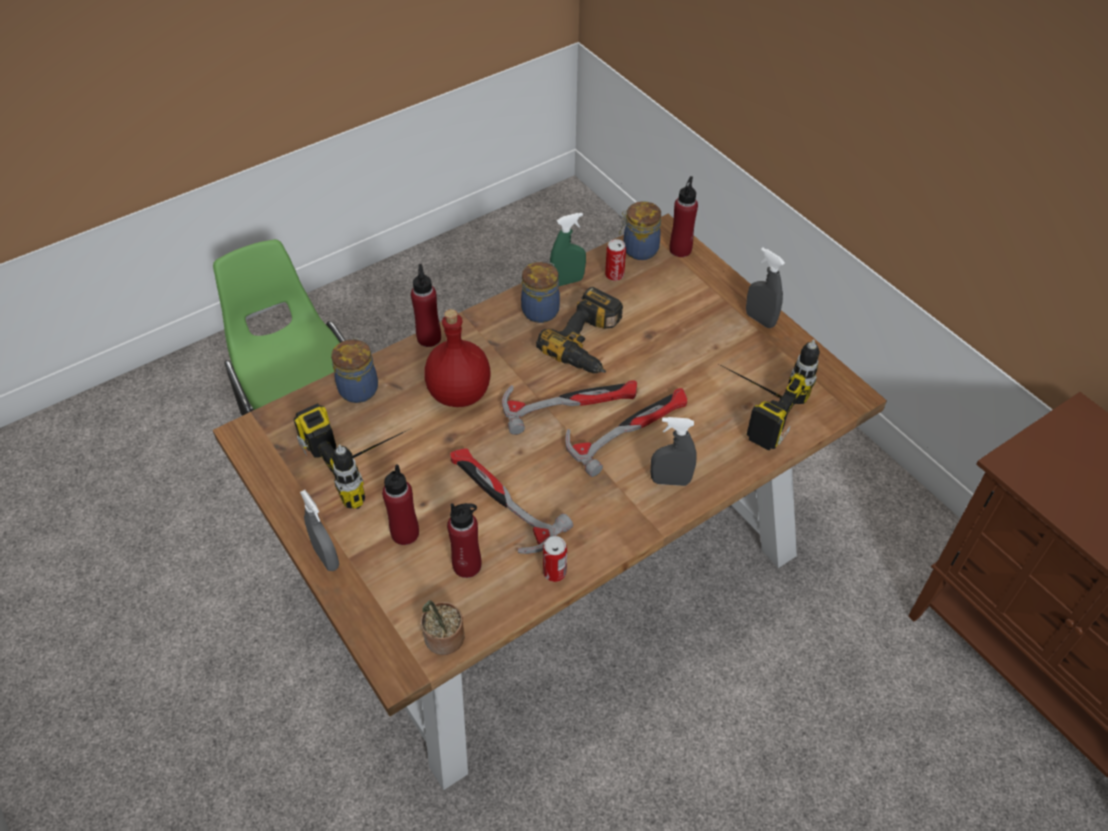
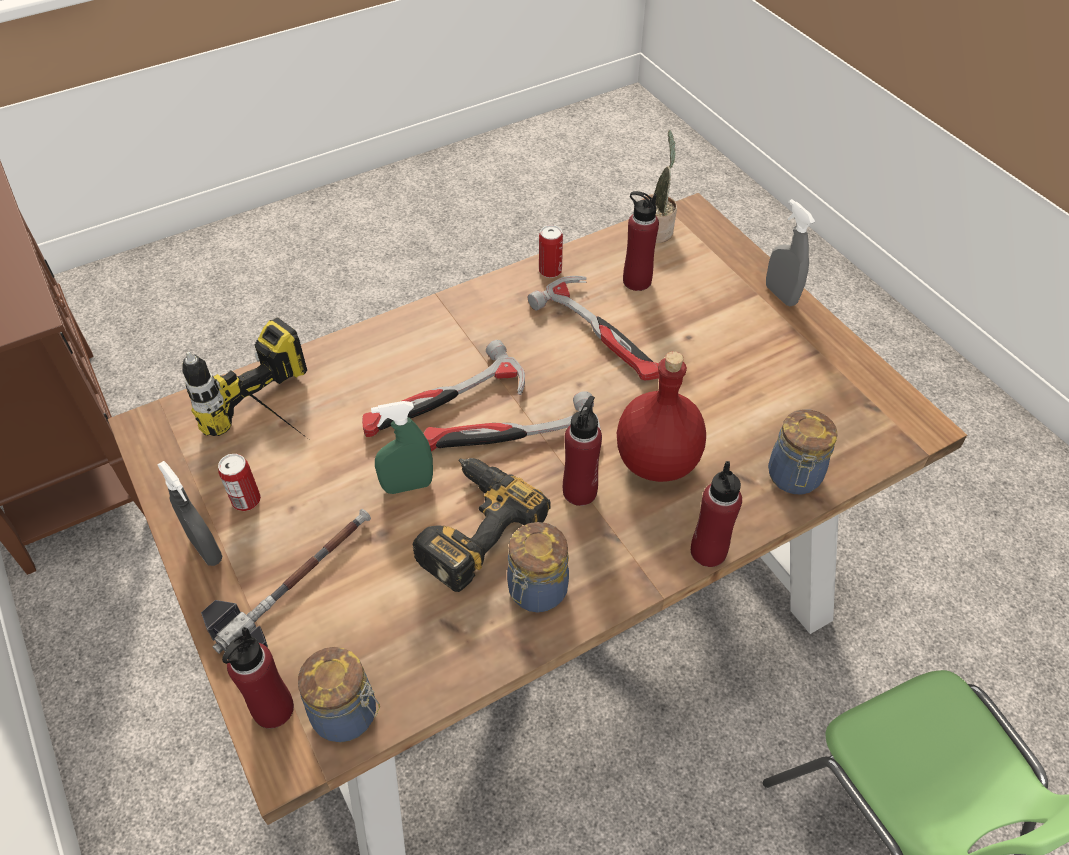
camera: 175 degrees left, 0 degrees up
(368, 460) = (759, 385): power drill -> none
(405, 533) = (704, 311): red bottle -> red bottle (580, 491)
(567, 281) = (487, 648): green spray bottle -> green spray bottle (407, 486)
(614, 275) = (405, 656): can -> can (246, 500)
(670, 481) = (411, 343): grey spray bottle -> none
(694, 306) = (295, 582): none -> hammer

